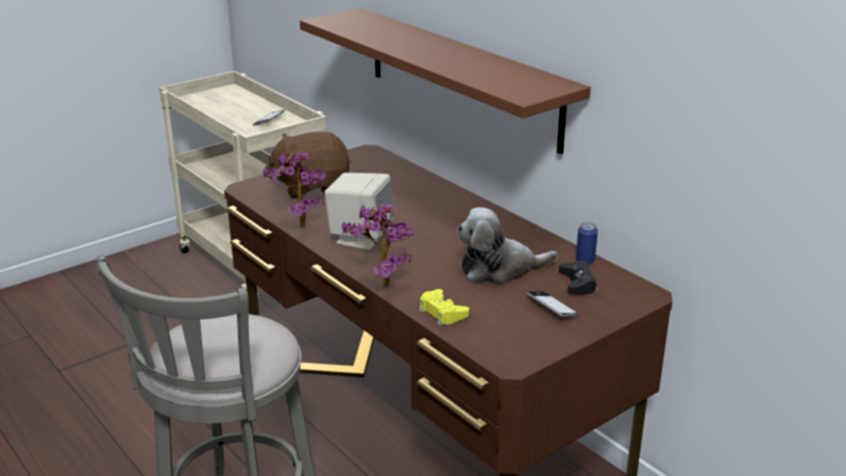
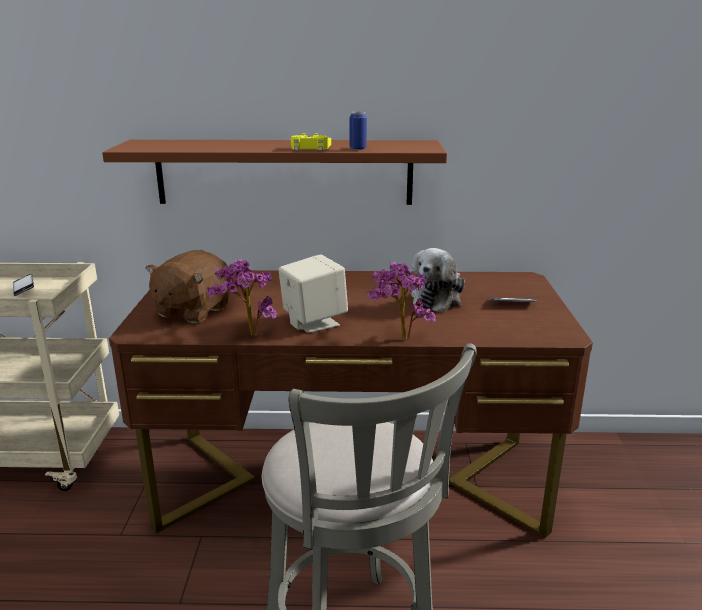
camera: 50 degrees left, 5 degrees down
(442, 312) = (472, 334): yellow game controller -> yellow game controller (310, 148)
(578, 283) = (490, 287): black game controller -> none
(585, 261) = (463, 276): can -> can (358, 148)

